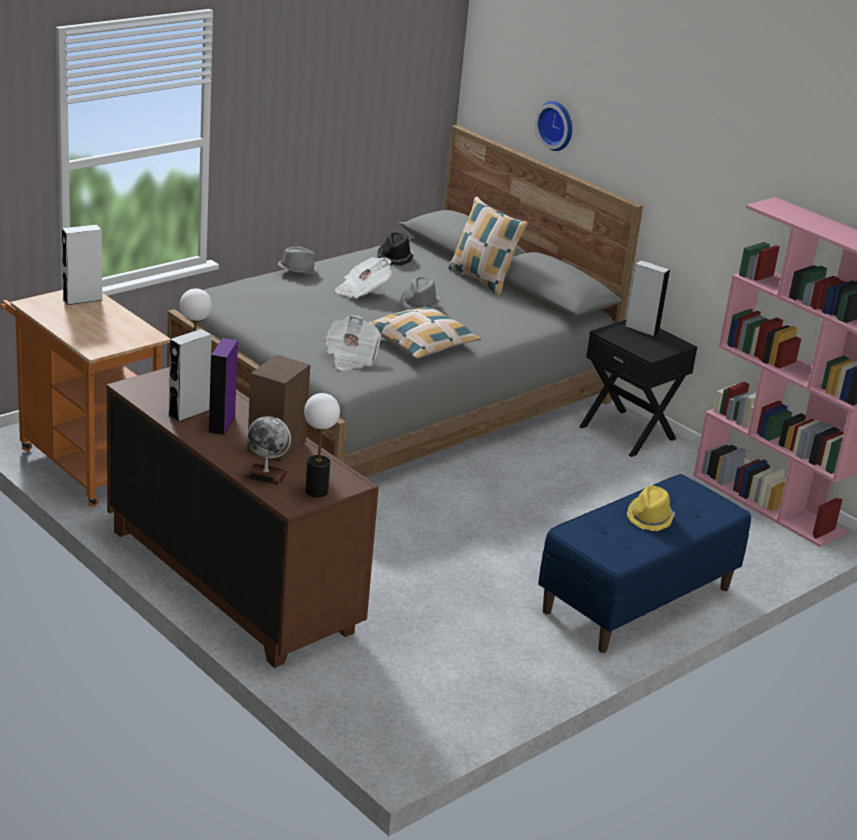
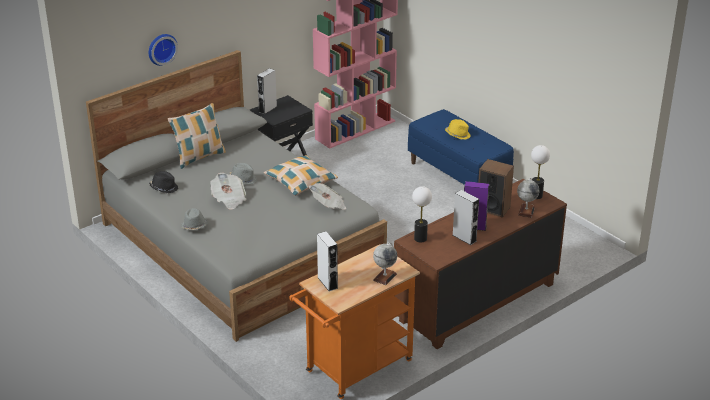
camera: 85 degrees left, 5 degrees up
(84, 335) = (385, 277): none -> globe

